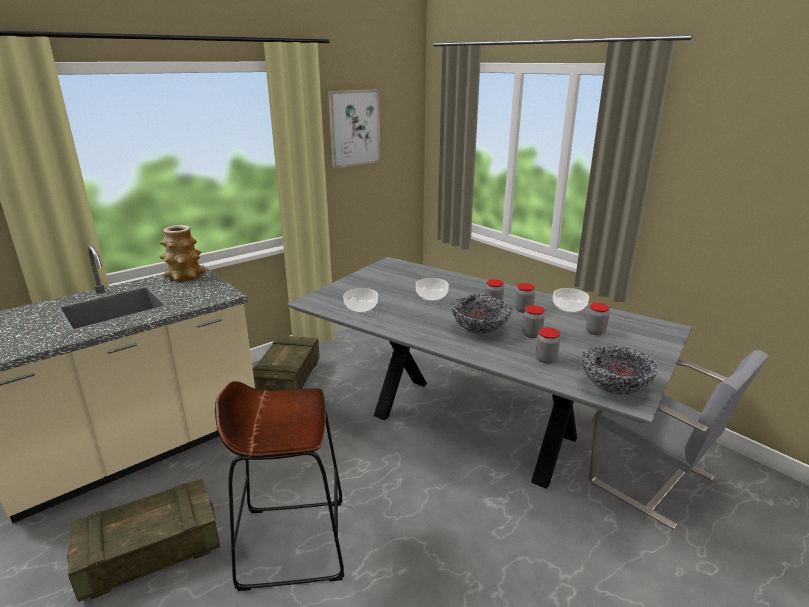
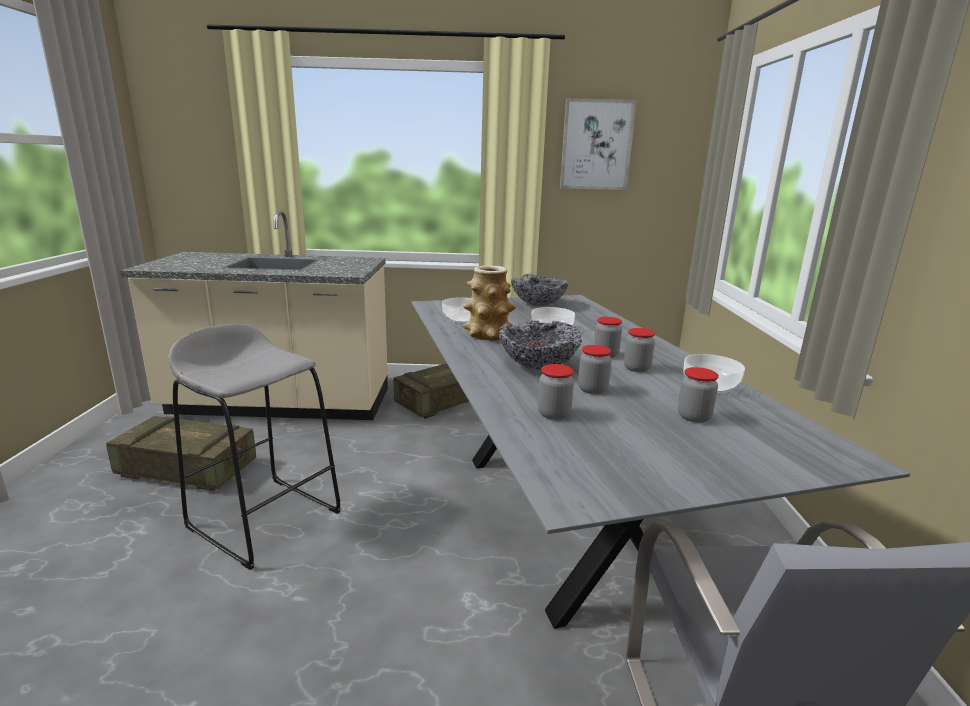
camera: 40 degrees right, 5 degrees down
(185, 276) = (355, 260): vase -> vase (488, 335)
(293, 542) = (265, 519): brown stool -> grey stool
(613, 387) = (579, 473): bowl -> bowl (538, 304)

